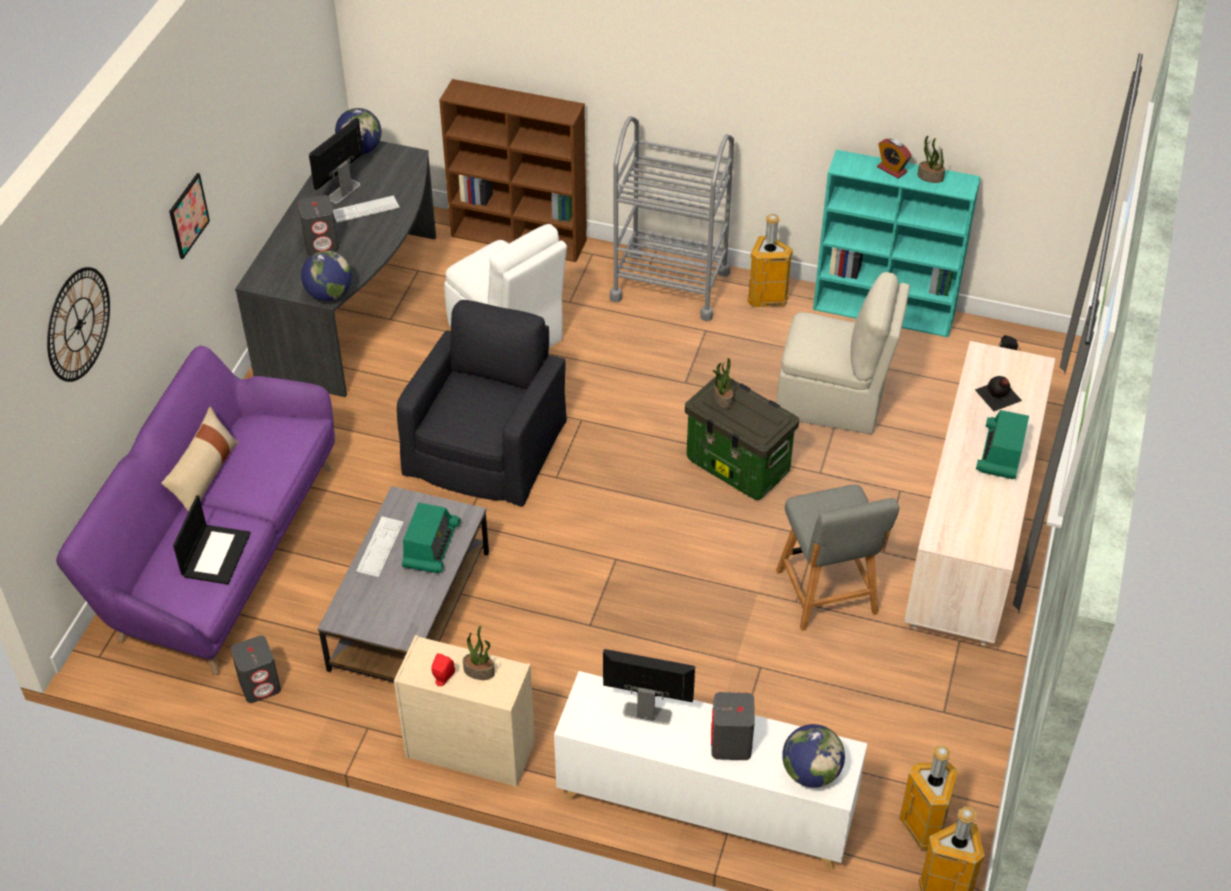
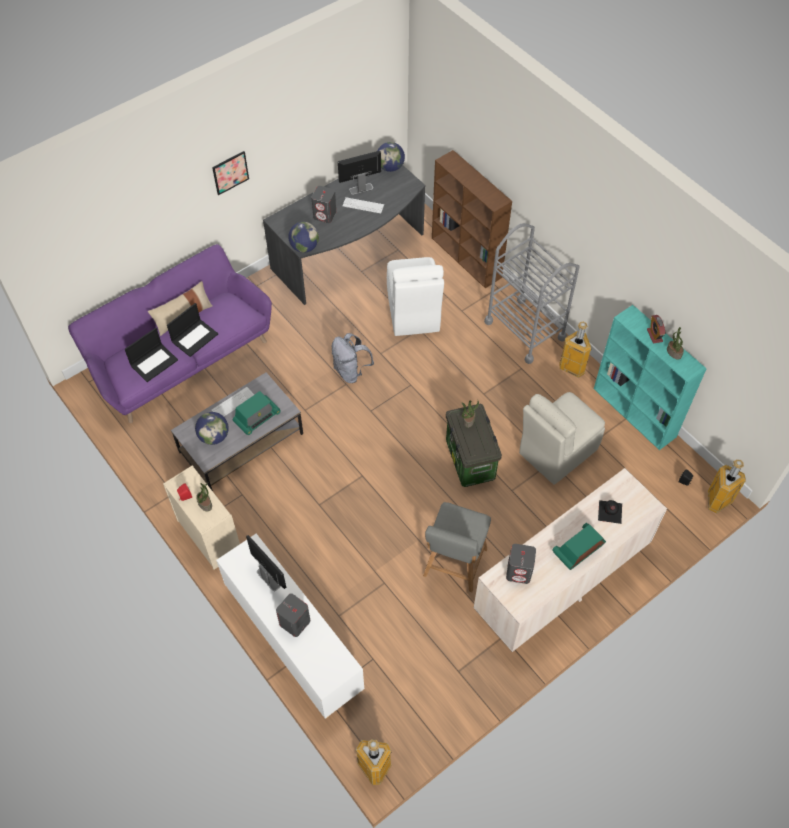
camera: 35 degrees right, 10 degrees up
(78, 324) = (115, 212): wall clock -> none
(249, 492) = (195, 337): none -> laptop
(260, 685) = (144, 440): grey speaker -> grey speaker (519, 571)
(486, 445) = (351, 371): black armchair -> grey backpack
(811, 772) = (320, 665): globe -> globe (214, 436)
(833, 401) = (556, 452): beige chair -> beige chair turned 90 degrees clockwise
(924, 828) = (391, 728): trash can -> trash can (717, 501)

